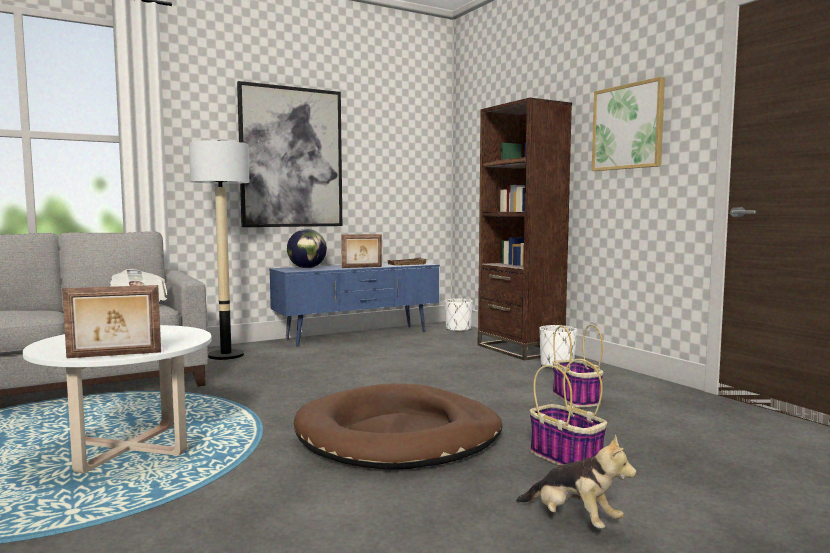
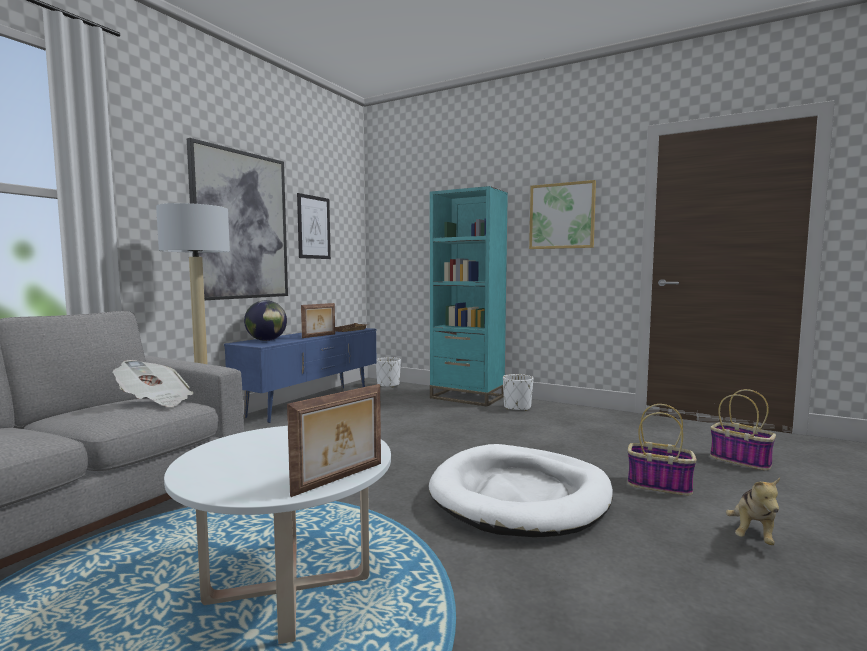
camera: 30 degrees left, 0 degrees up
(379, 156) = (314, 227): none -> picture
(399, 435) = (520, 495): brown dog bed -> white dog bed
(519, 349) = (467, 397): brown bookcase -> turquoise bookcase
(573, 520) = (752, 535): plush toy -> plush toy turned 105 degrees clockwise
(576, 399) = (578, 433): basket -> basket (741, 460)

